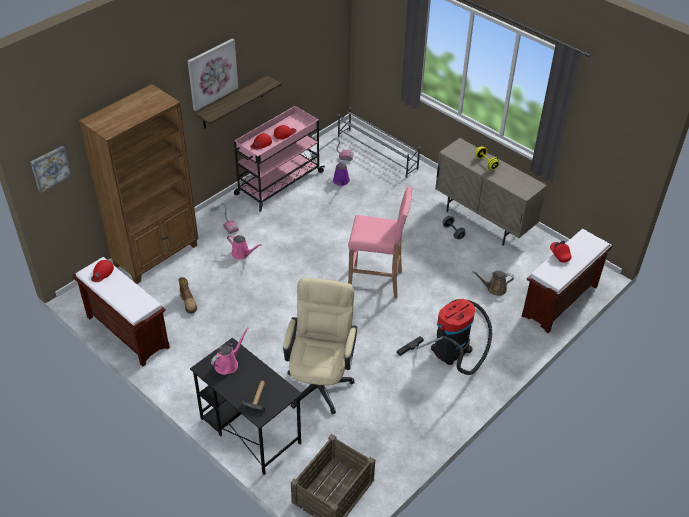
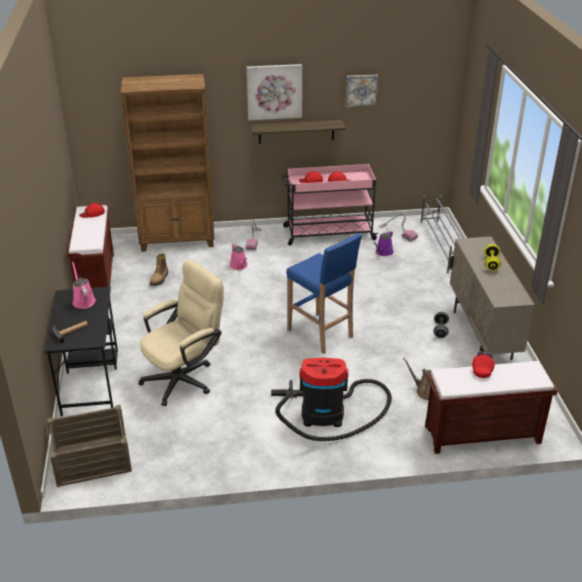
camera: 40 degrees right, 10 degrees down
(50, 168) = (90, 110): picture -> picture (361, 90)
(228, 364) = (83, 300): pink watering can -> pink watering can turned 105 degrees counterclockwise
(376, 282) = (321, 334): pink stool -> blue stool

